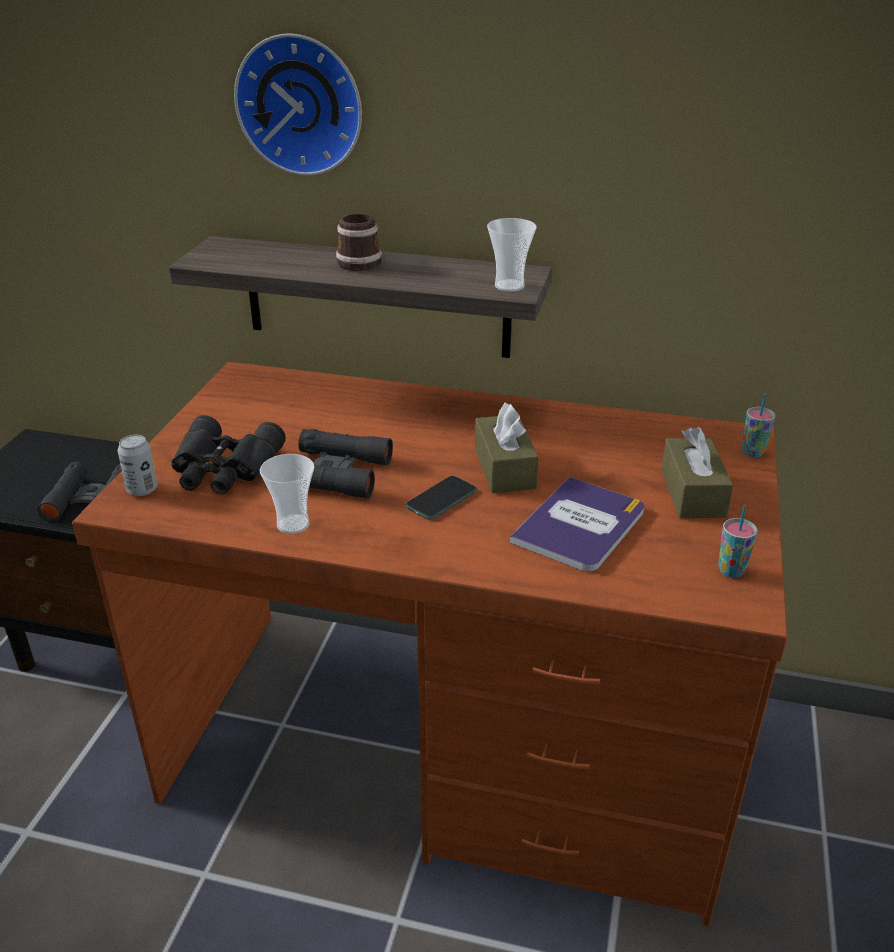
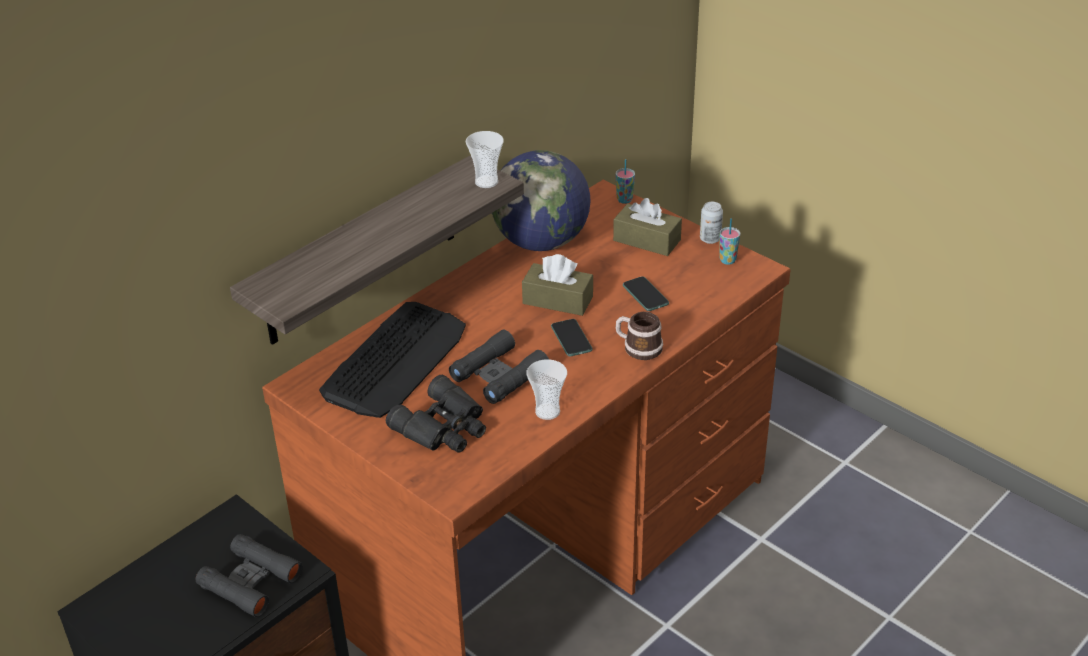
camera: 60 degrees left, 5 degrees up
(142, 489) = (438, 475): can -> can (710, 239)
(301, 104) = (296, 135): wall clock -> none
(314, 409) = (396, 360): none -> keyboard
(359, 260) = (372, 228): mug -> mug (638, 347)
(580, 526) = (645, 295): book -> phone
(600, 425) = (541, 242): none -> globe

